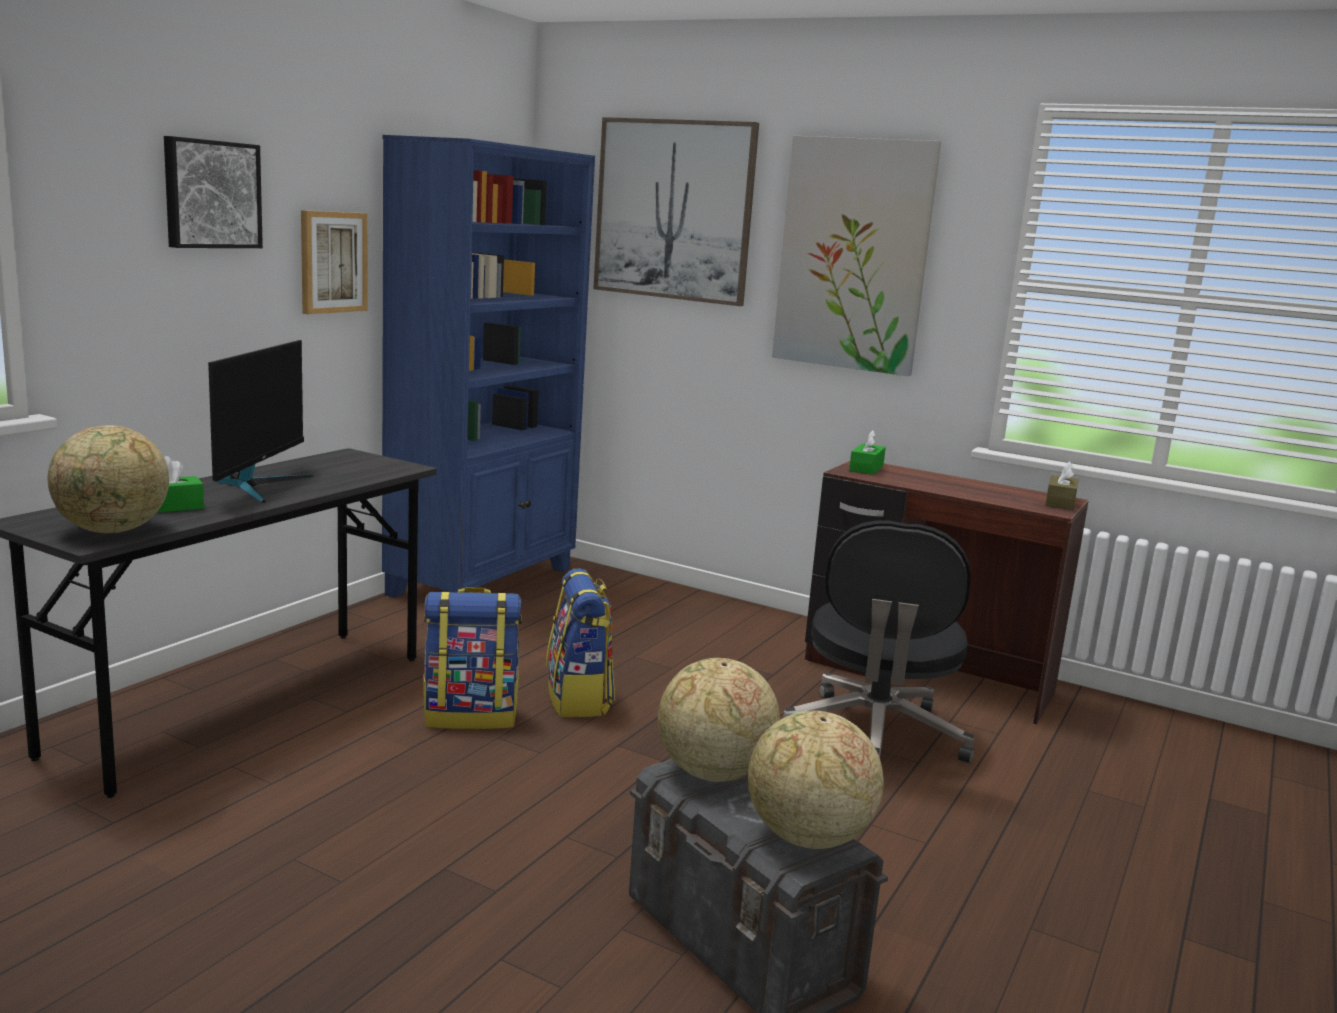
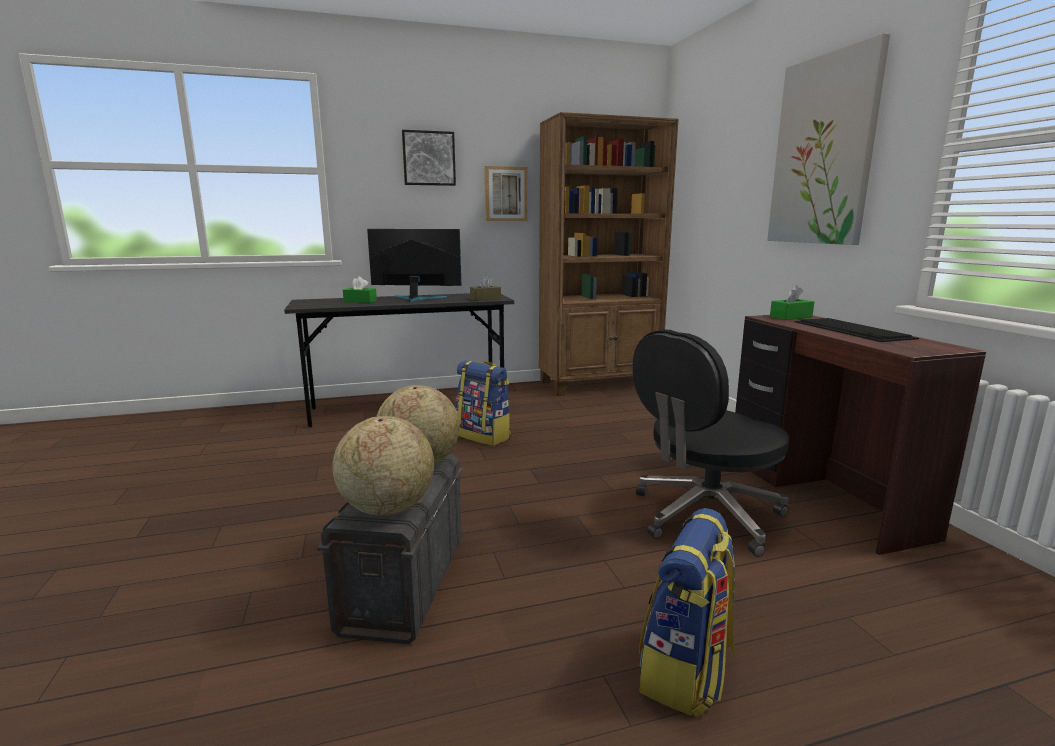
camera: 45 degrees right, 0 degrees up
(113, 531) = (317, 305): globe -> none
(258, 485) = (415, 299): monitor -> monitor turned 135 degrees counterclockwise
(484, 581) = (599, 384): blue bookcase -> brown bookcase
(579, 699) = (549, 443): backpack -> backpack (686, 672)
(674, 210) = (724, 146): picture -> none
(957, 484) = (853, 330): none -> keyboard
(1060, 502) = (937, 348): brown tissue box -> brown tissue box (485, 299)

